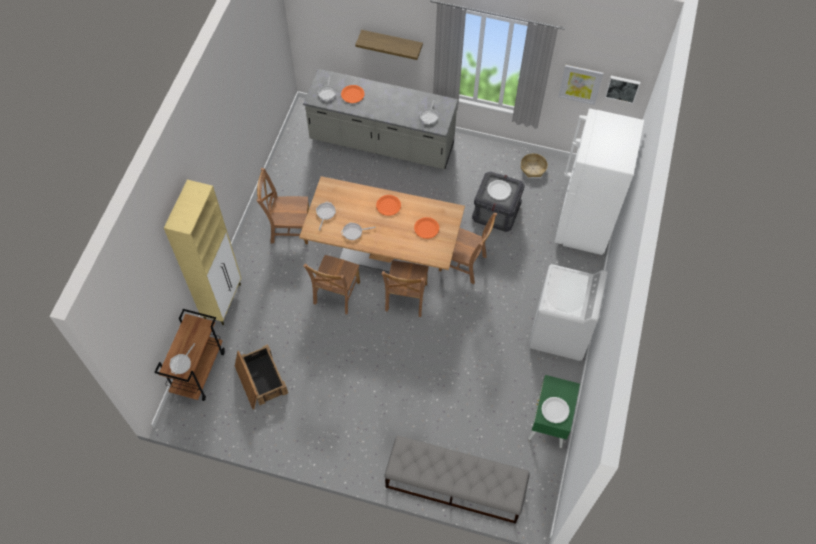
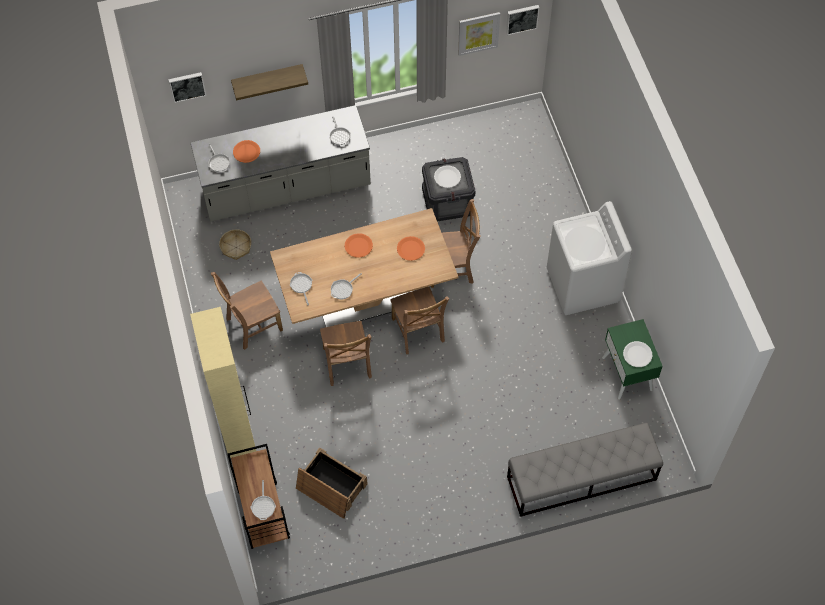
camera: 30 degrees left, 0 degrees up
(325, 18) = (187, 86): none -> picture
(533, 168) = (454, 139): basket -> basket (236, 247)
(583, 225) = (538, 172): white fridge -> none

